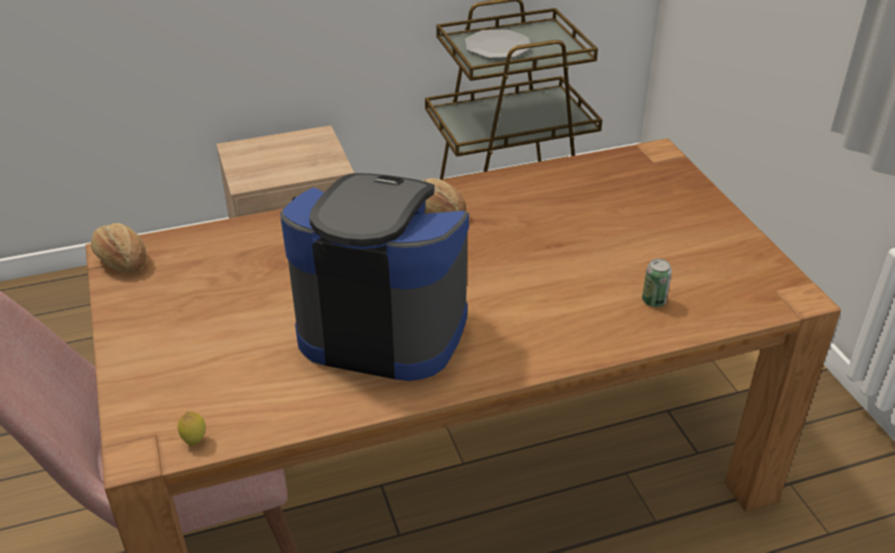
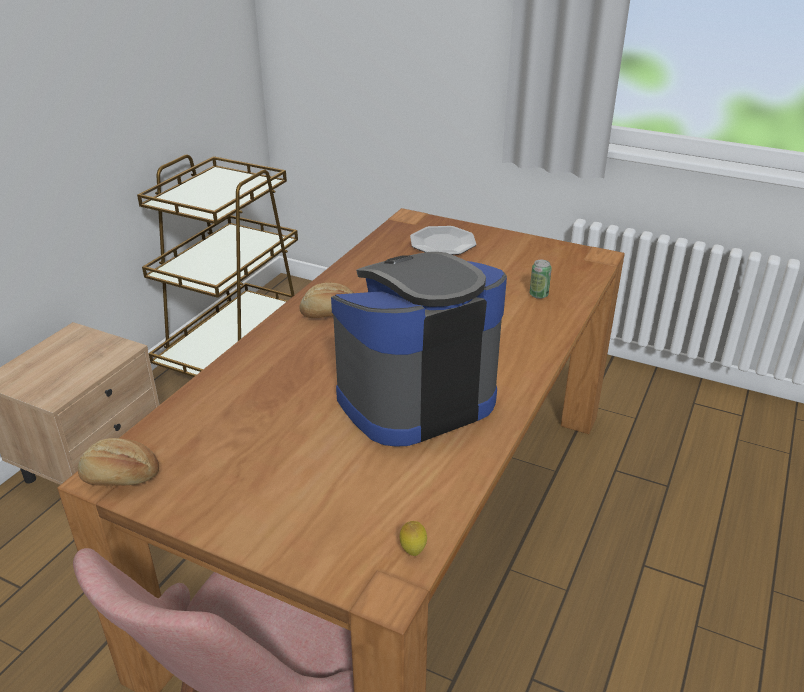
camera: 45 degrees left, 5 degrees down
(497, 46) = (202, 195): plate -> plate (442, 243)

